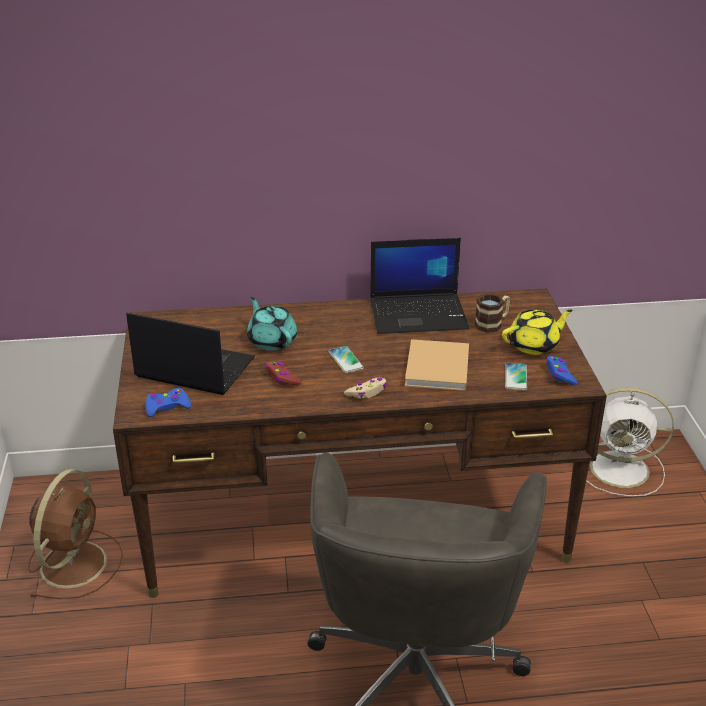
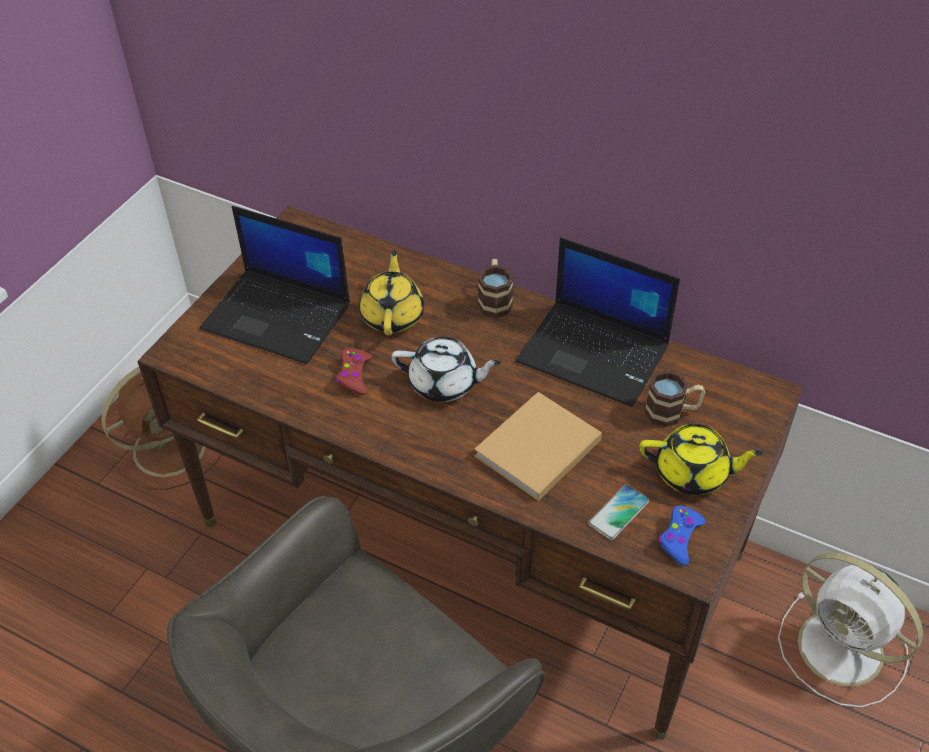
camera: 35 degrees right, 15 degrees up
(167, 407) = (209, 357): blue game controller -> none
(193, 368) = (279, 316): laptop -> laptop turned 150 degrees clockwise
(272, 340) = (393, 315): turquoise teapot -> yellow teapot
(329, 311) = (495, 300): none -> mug
(345, 360) = (444, 384): phone -> white teapot
(367, 392) = (424, 444): beige game controller -> none

